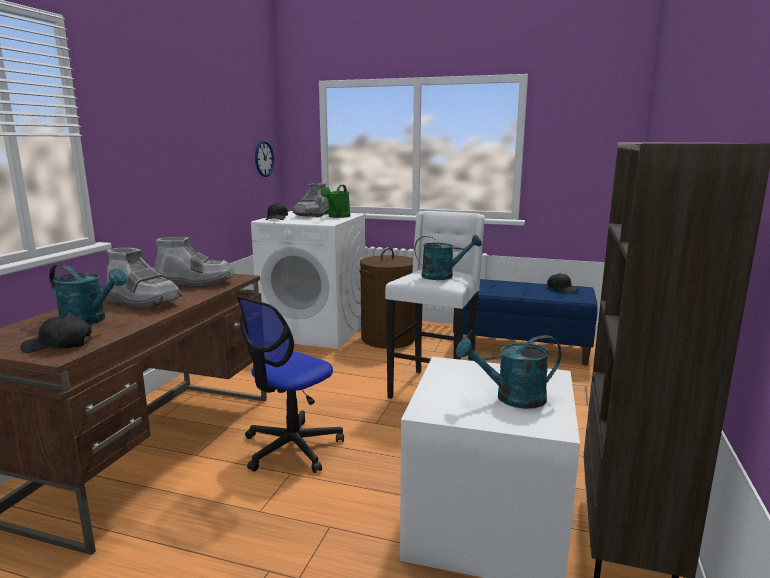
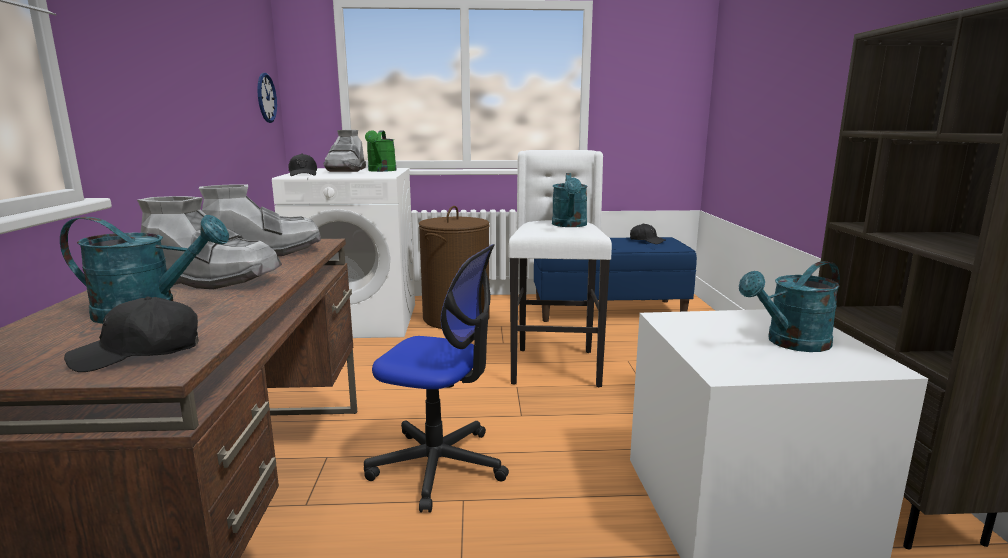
camera: 20 degrees left, 0 degrees up
(291, 447) = (439, 466): office chair -> office chair turned 90 degrees counterclockwise
(443, 276) = (570, 225): turquoise watering can -> turquoise watering can turned 120 degrees clockwise

